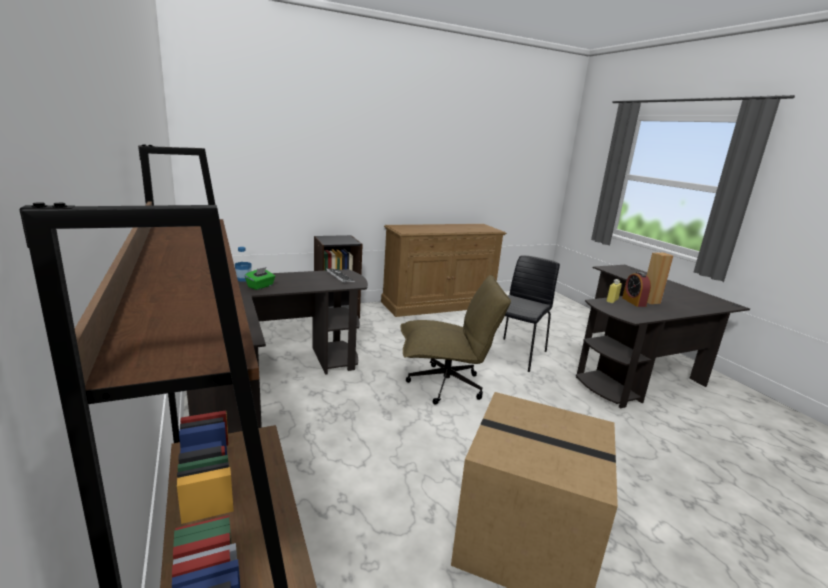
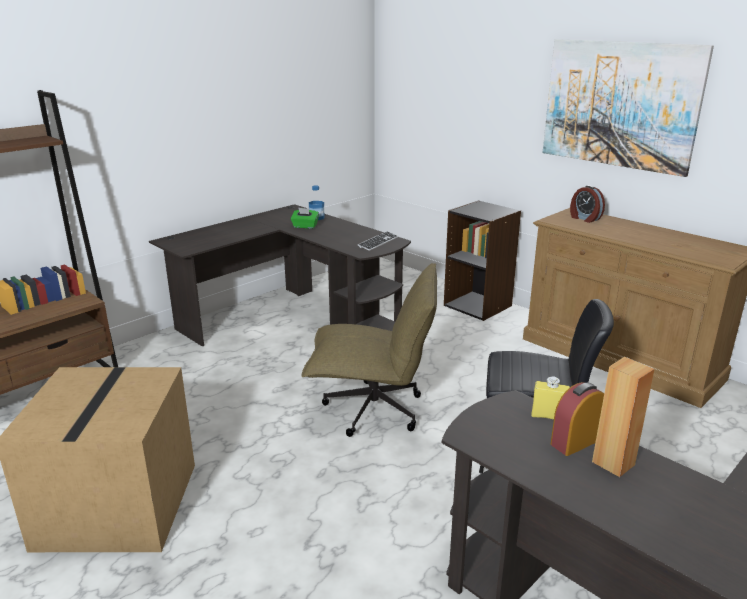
camera: 70 degrees right, 5 degrees up
(409, 155) = (619, 104): none -> picture
(410, 228) = (584, 218): none -> alarm clock
(444, 385) = (372, 409): beige office chair -> beige office chair turned 60 degrees counterclockwise

